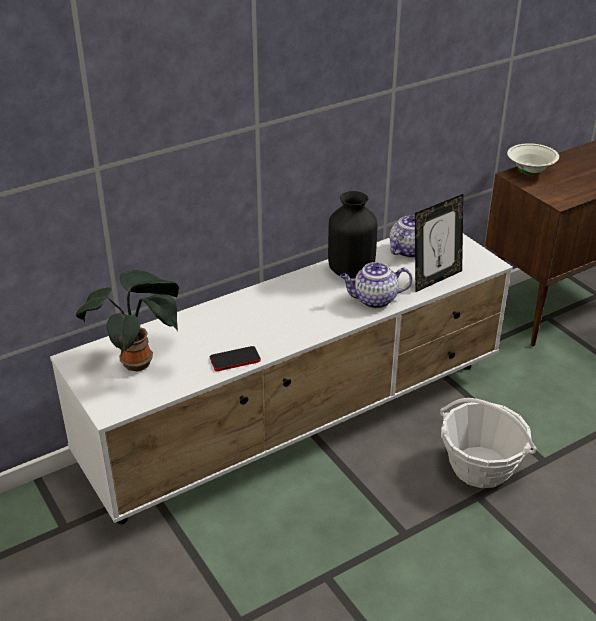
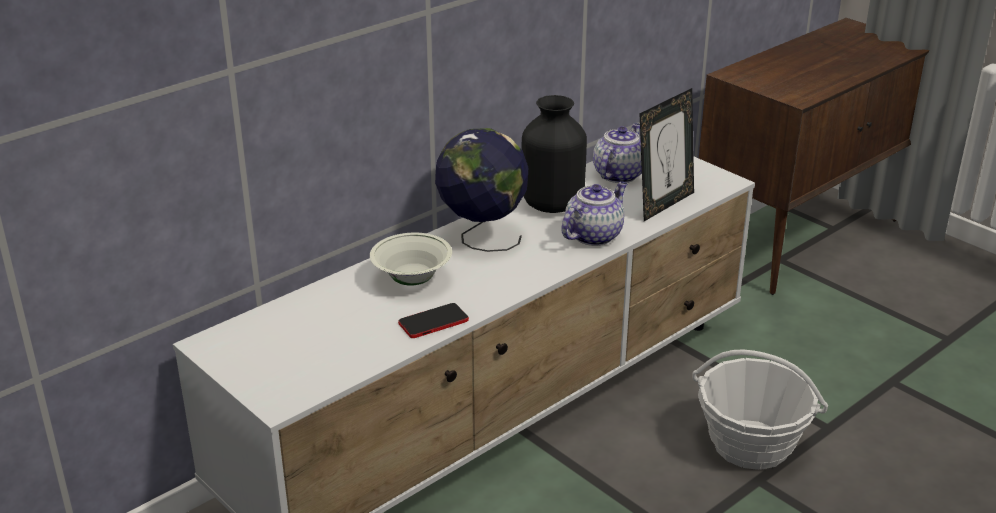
camera: 10 degrees left, 5 degrees down
(139, 362) = (303, 338): potted plant -> none
(290, 294) = (482, 237): none -> globe
(374, 300) = (594, 235): teapot -> teapot turned 150 degrees clockwise
(530, 172) = (749, 70): white bowl -> white bowl (412, 280)

